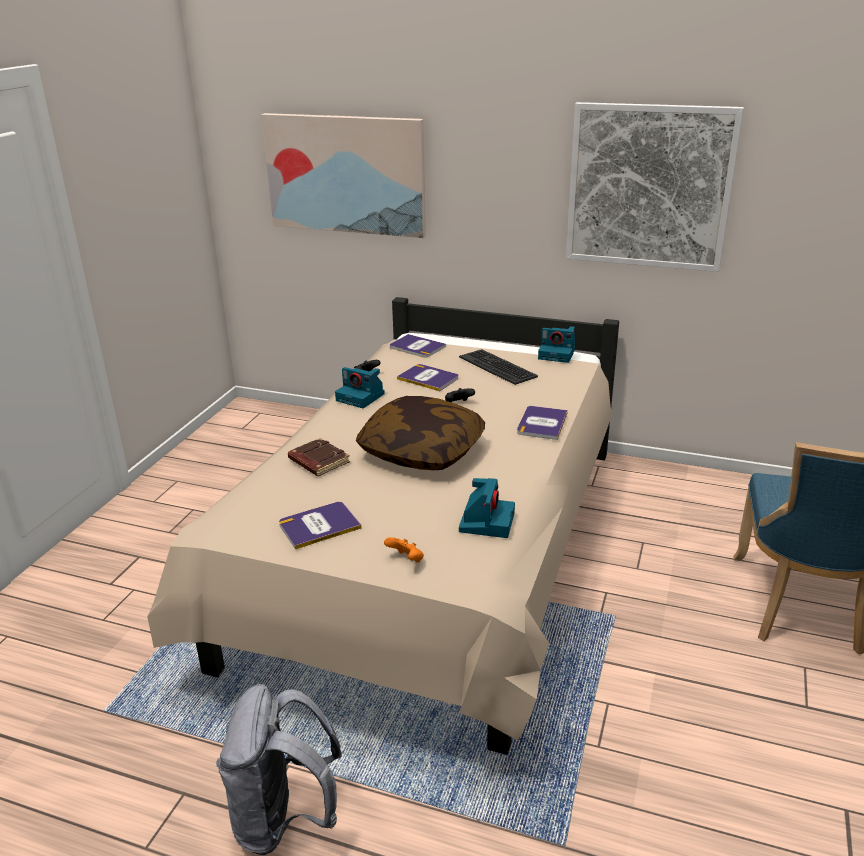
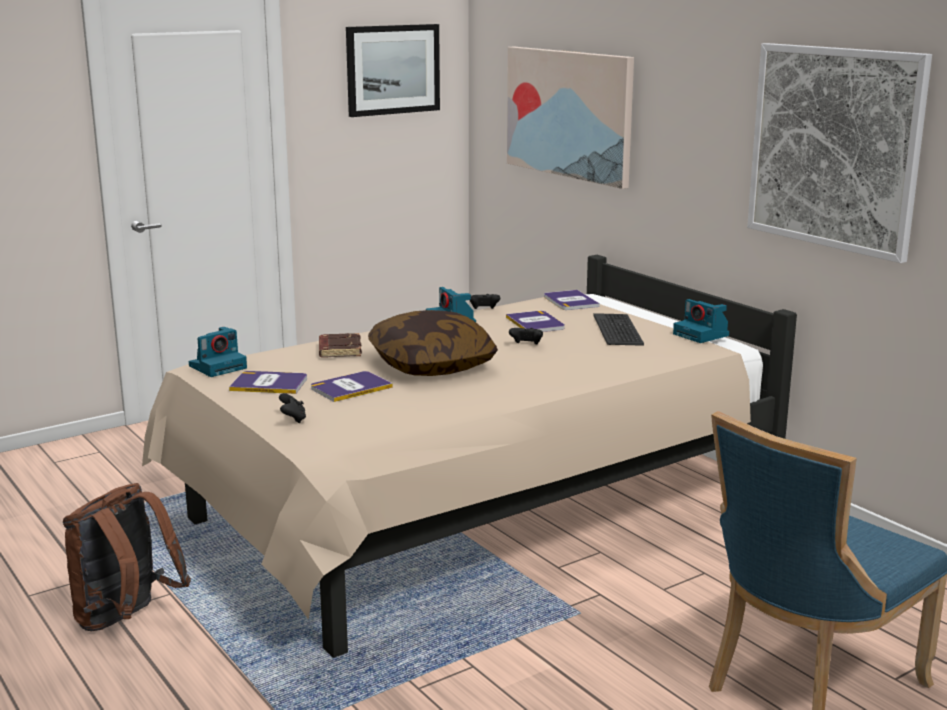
camera: 35 degrees right, 10 degrees down
(147, 149) = (392, 69): none -> picture
(284, 819) = (126, 620): grey backpack -> brown backpack
(406, 560) = (293, 419): orange game controller -> black game controller
(486, 521) = (397, 418): camera -> camera (218, 366)
(542, 423) = (578, 375): book -> book (350, 387)

